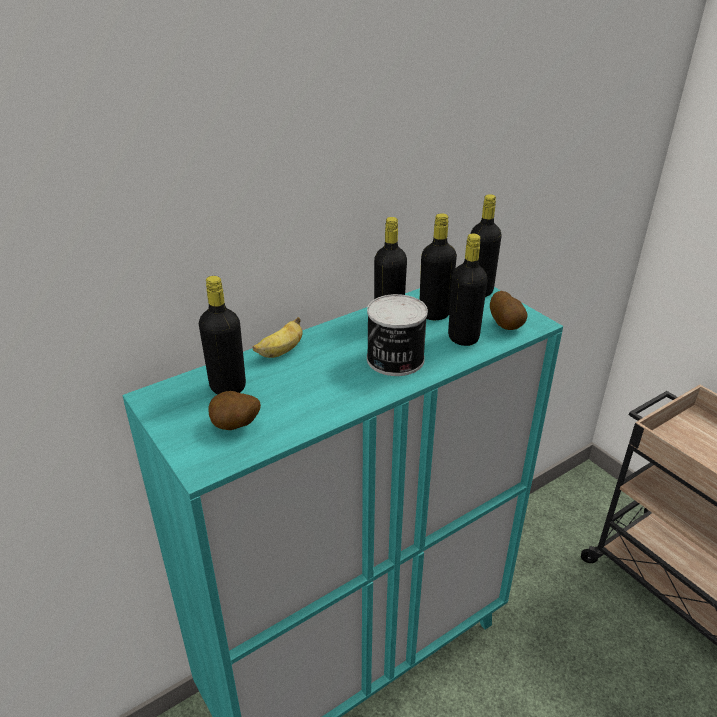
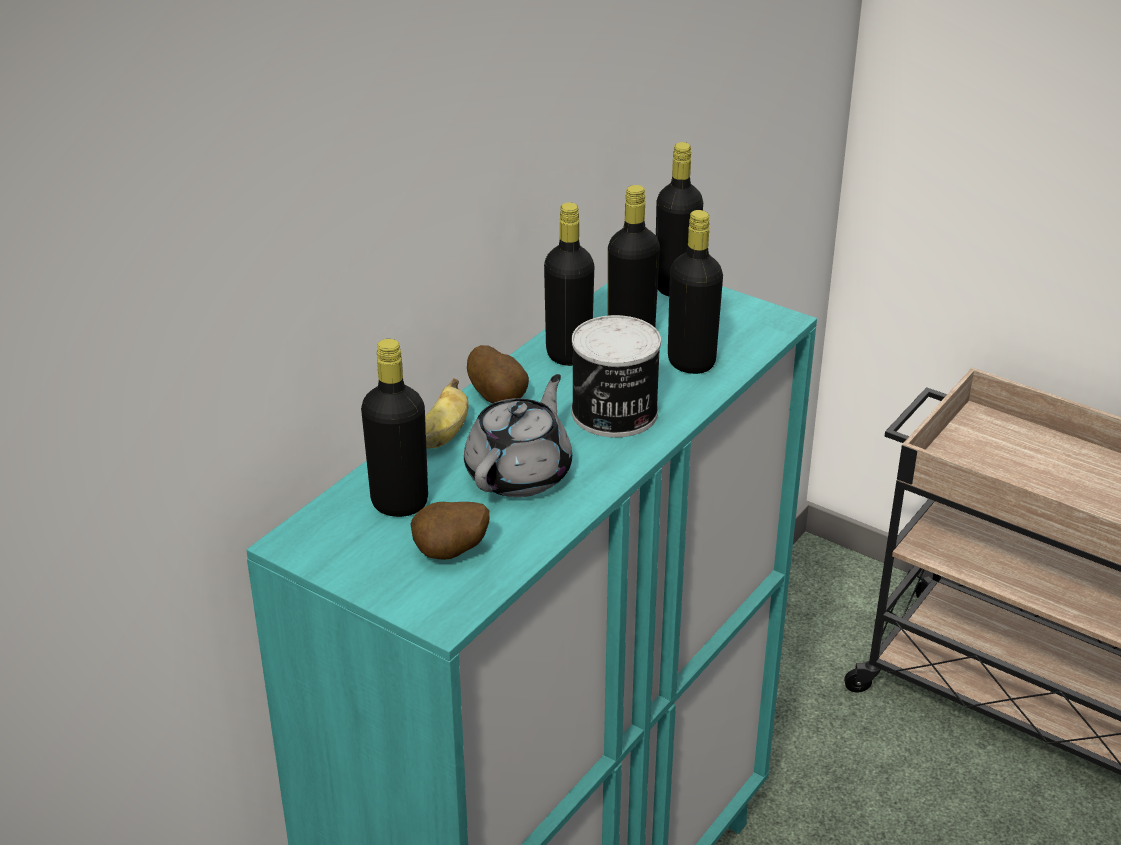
camera: 20 degrees left, 0 degrees up
(312, 385) = (520, 473): none -> grey teapot
(507, 325) = (741, 332): potato -> potato (499, 398)

